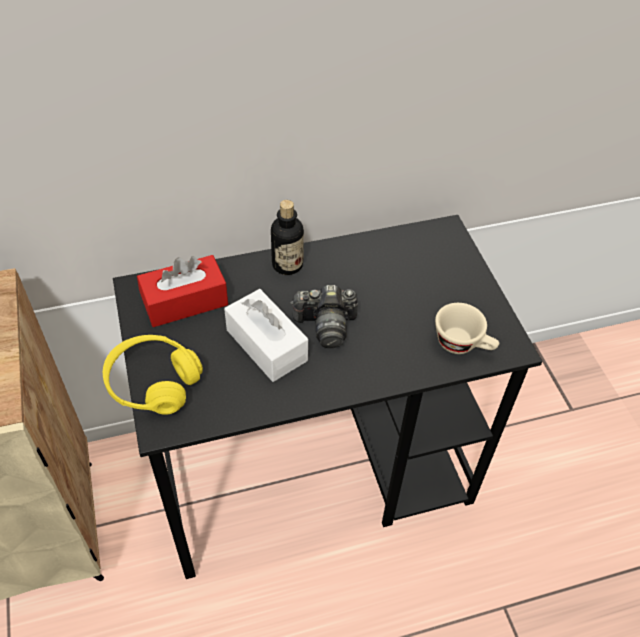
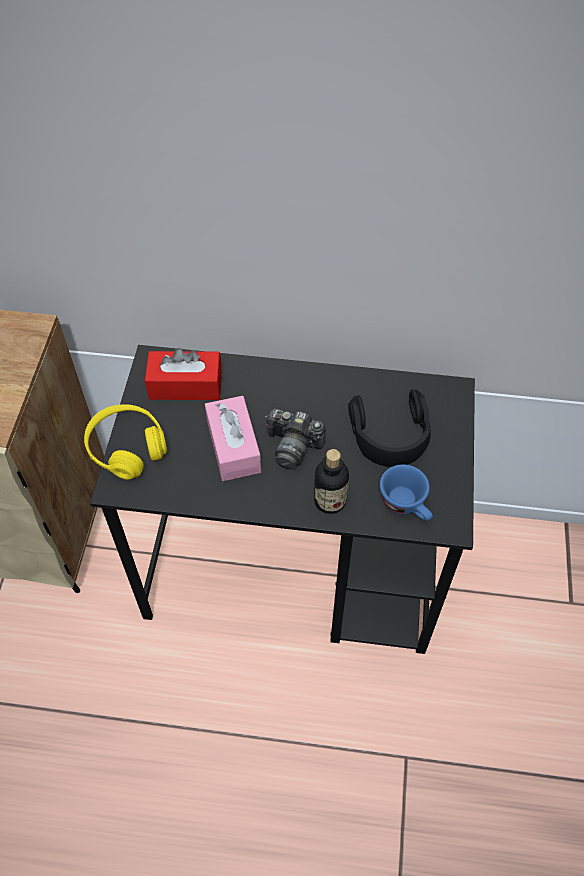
camera: 25 degrees right, 5 degrees up
(266, 345) = (233, 447): white tissue box -> pink tissue box
(287, 265) = (288, 379): bottle -> bottle (330, 501)
(412, 286) = (390, 435): none -> black headphones
(463, 344) = (406, 505): beige cup -> blue cup

